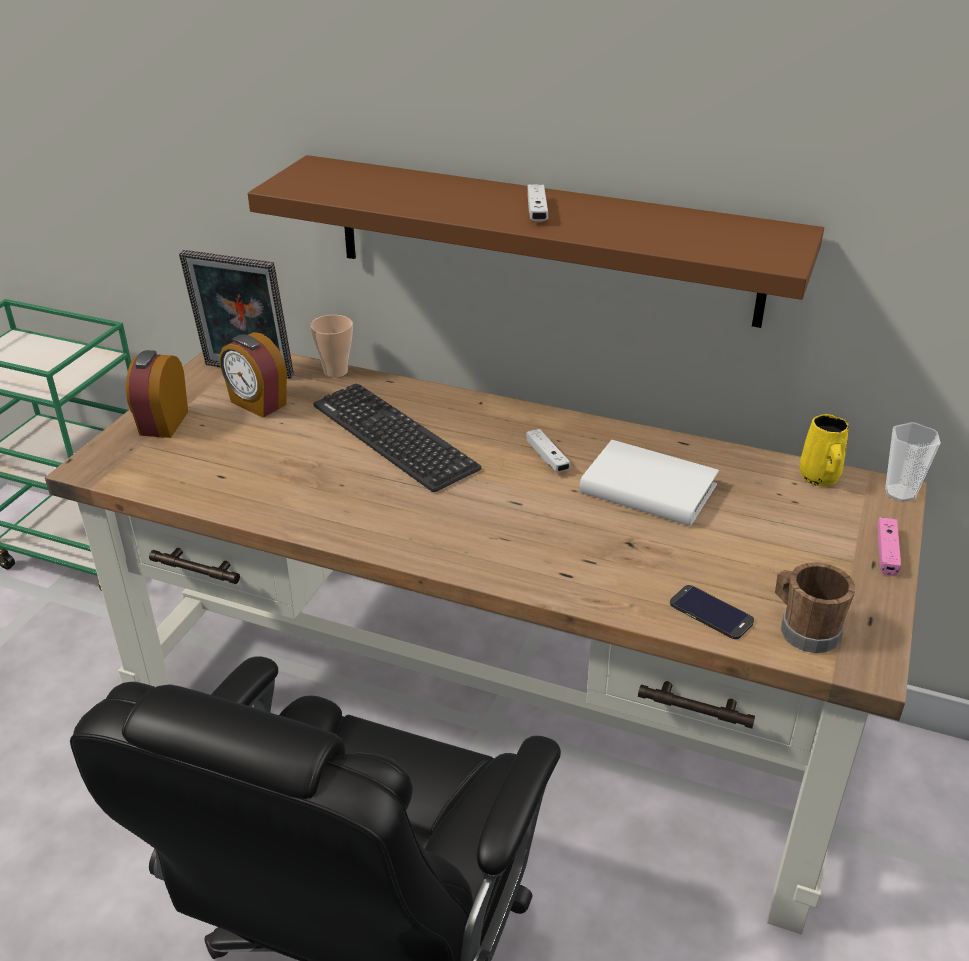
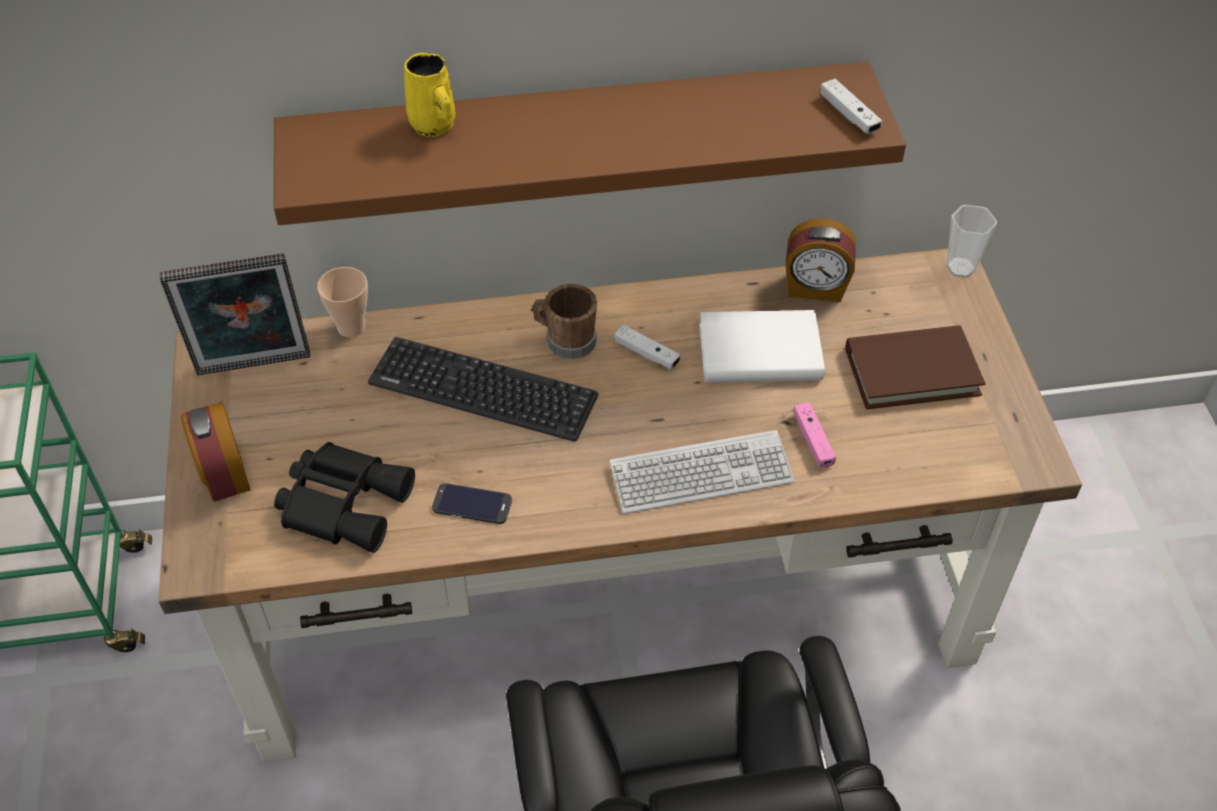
camera: 30 degrees left, 15 degrees up
(225, 467) = (344, 501): none -> black binoculars
(257, 404) = (304, 406): alarm clock -> alarm clock (815, 288)
(519, 551) = (701, 474): none -> keyboard
(537, 212) = (603, 132): white game controller -> white game controller (849, 115)
(711, 613) = (897, 466): phone -> phone (472, 504)
(786, 550) = (912, 371): none -> brown book
(804, 629) = (974, 449): brown mug -> brown mug (566, 340)
(819, 478) = (890, 278): yellow mug -> yellow mug (434, 126)
(886, 552) = (987, 339): pink game controller -> pink game controller (813, 440)

